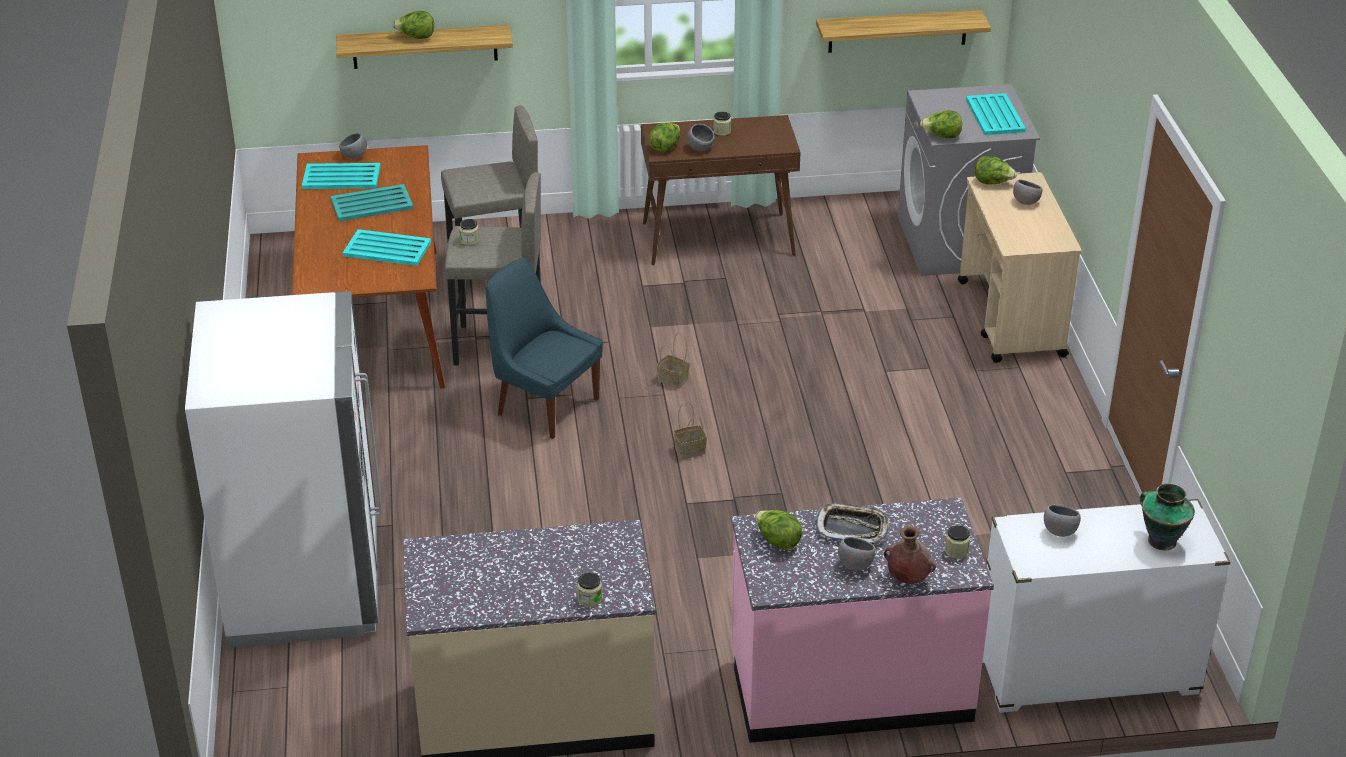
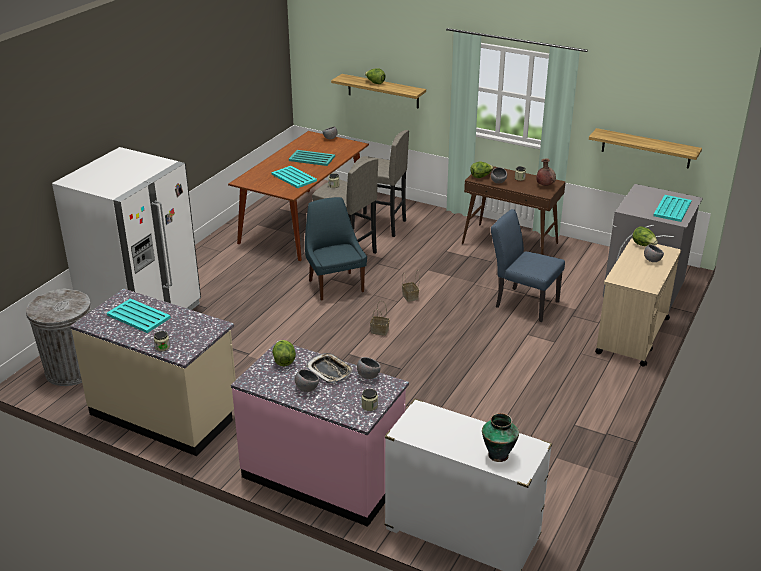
camera: 35 degrees right, 5 degrees down
(303, 719) = (71, 370): none -> grey trash can
(340, 177) = (313, 144): turquoise tray -> turquoise tray (138, 316)
(831, 326) = (522, 303): none -> blue chair
(907, 577) = (325, 407): brown vase -> brown vase (544, 185)
(941, 136) = (626, 209): lettuce -> none
(1059, 532) = (442, 423): grey bowl -> grey bowl (368, 376)

